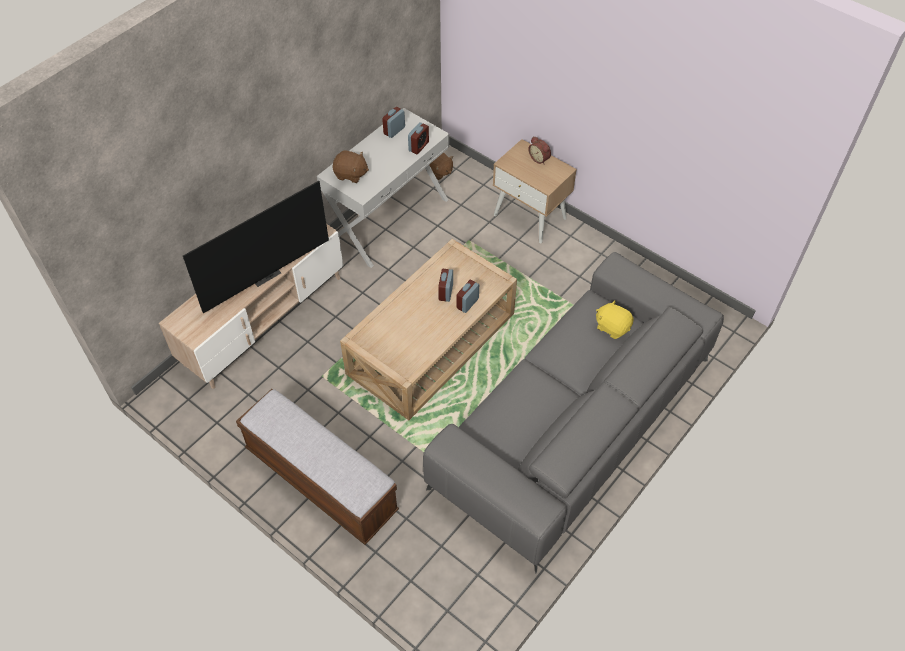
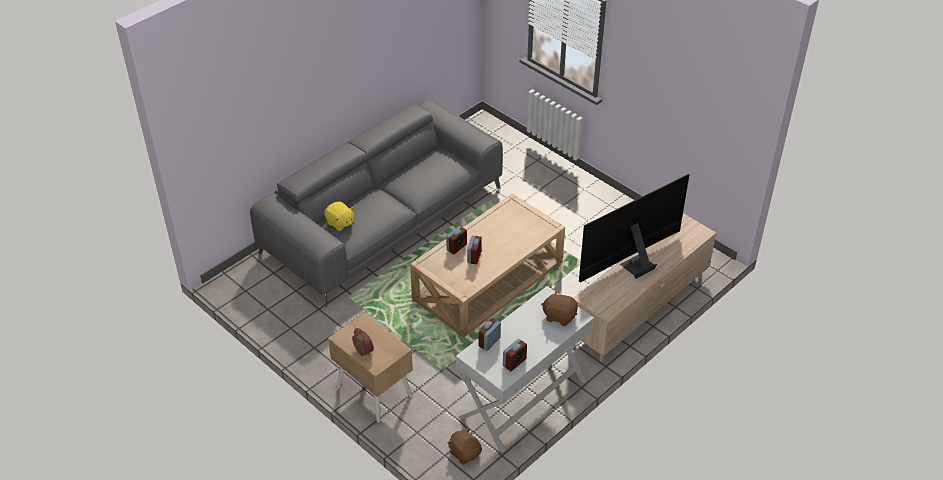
camera: 175 degrees left, 10 degrees down
(321, 480) = (577, 198): bench -> none

